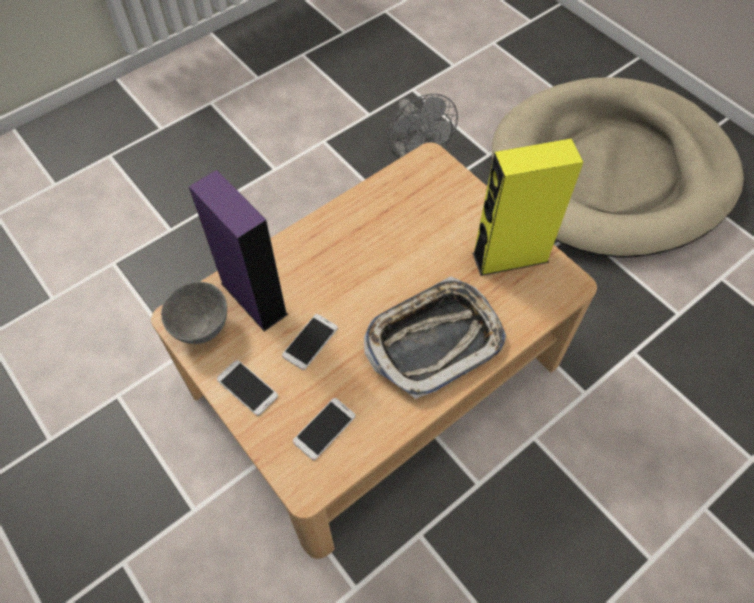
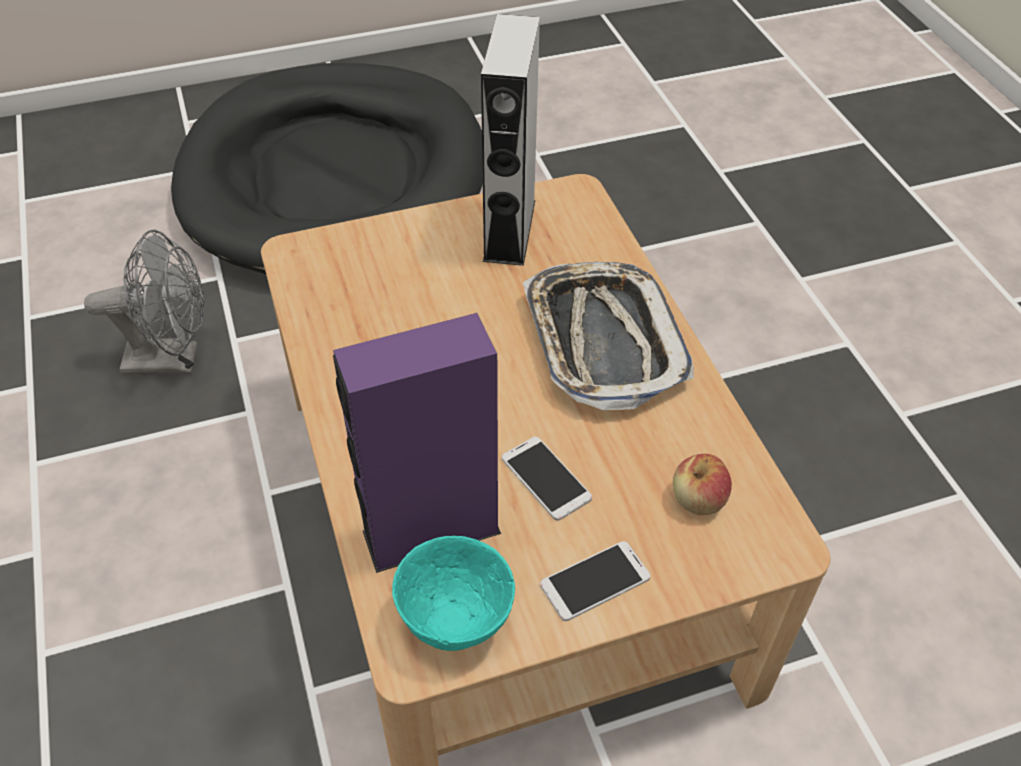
camera: 70 degrees left, 10 degrees down
(203, 328) = (456, 619): grey bowl -> turquoise bowl
(324, 429) = (698, 499): phone -> apple
(510, 257) = (509, 230): yellow speaker -> grey speaker
(611, 172) = (335, 178): beige dog bed -> black dog bed

